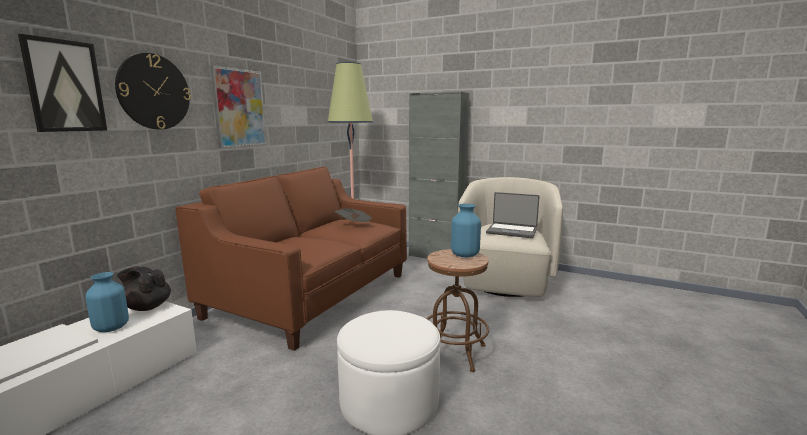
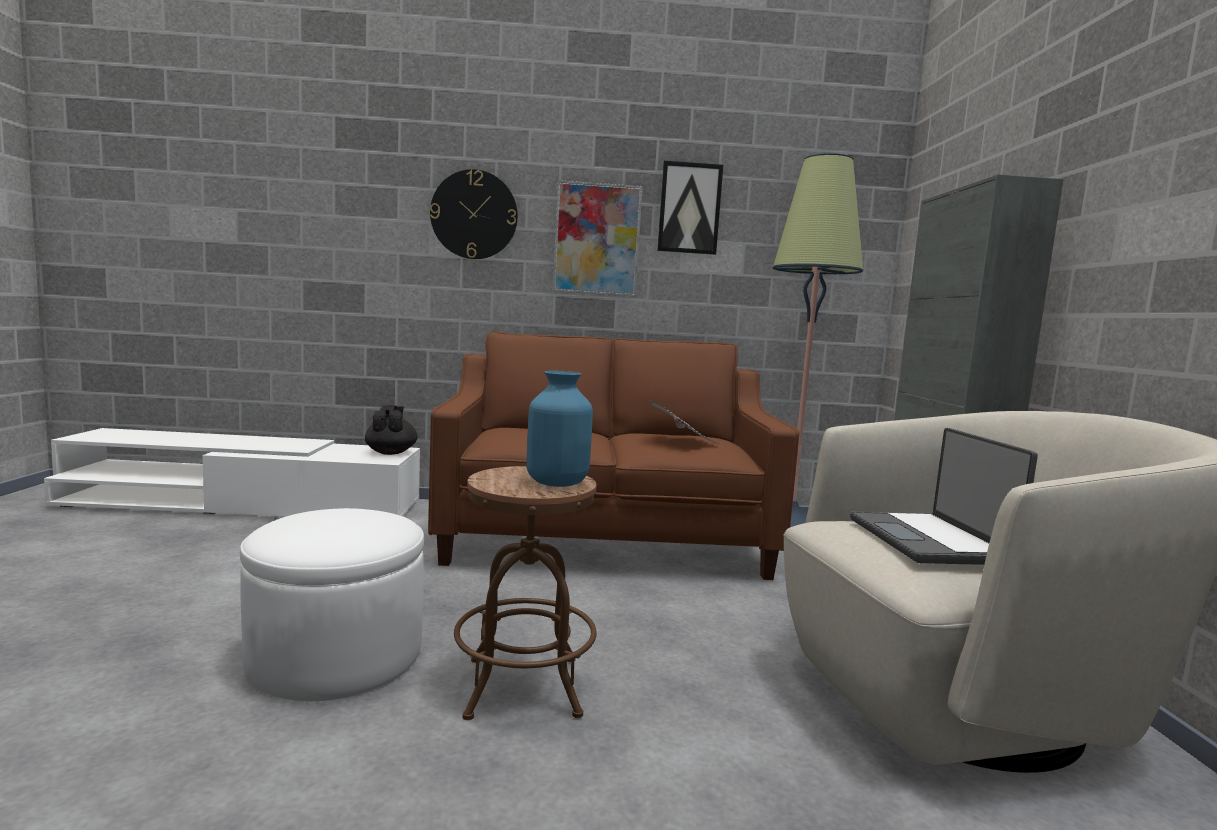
camera: 60 degrees right, 5 degrees down
(64, 86) = (382, 208): picture -> picture (689, 208)
(110, 328) = (337, 453): blue vase -> none

